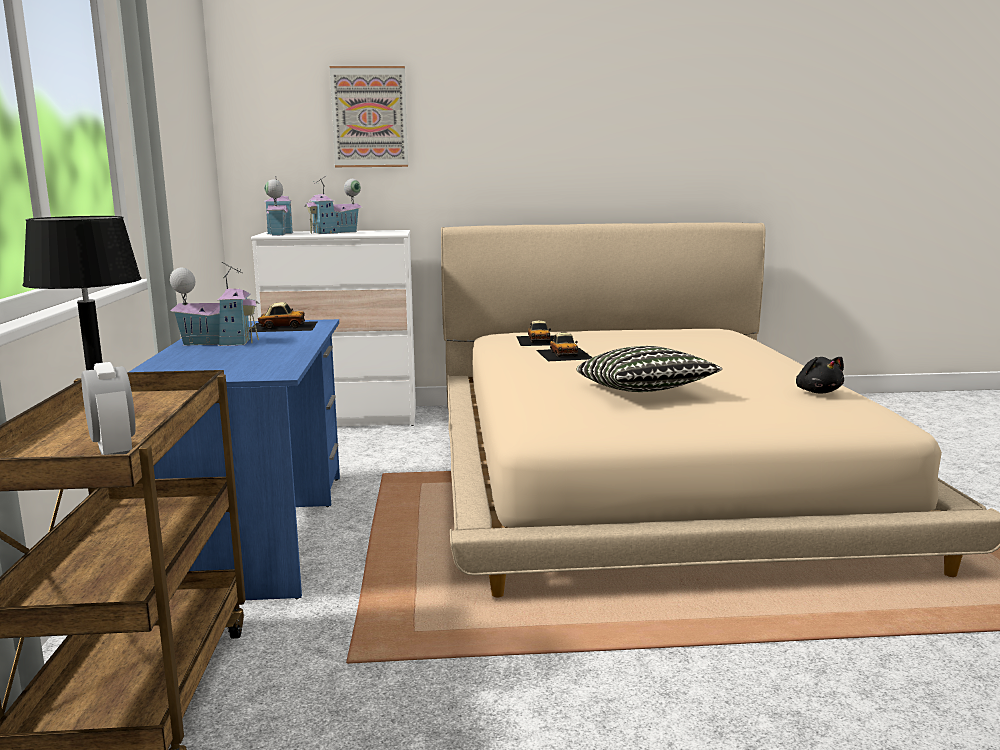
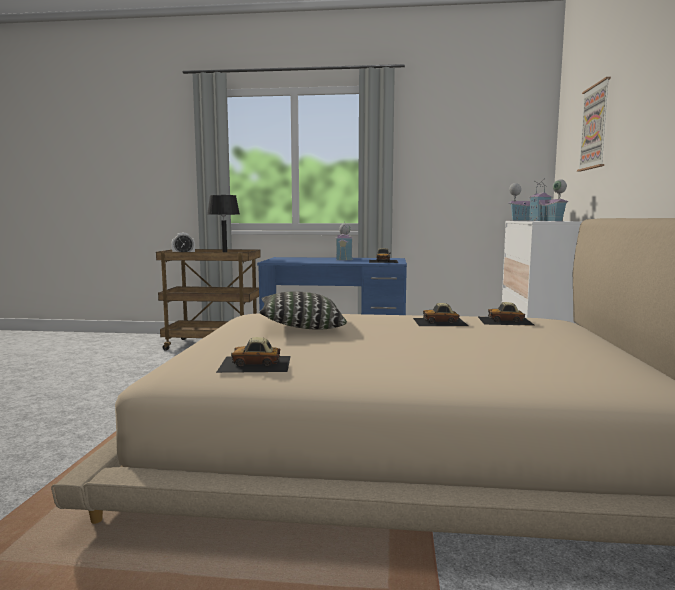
camera: 100 degrees right, 5 degrees down
(817, 392) = (255, 364): black plush toy -> toy car

